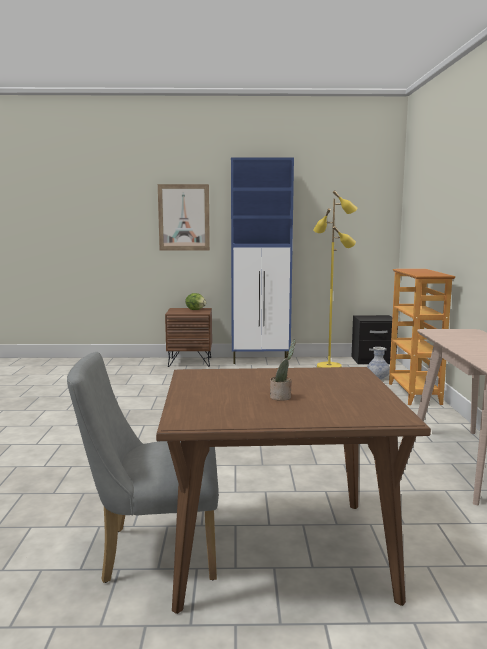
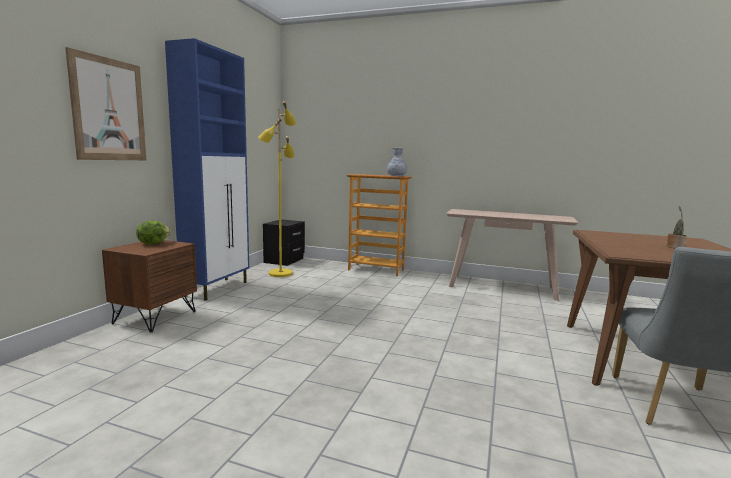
camera: 70 degrees left, 0 degrees up
(377, 378) = (329, 269): vase -> vase (396, 176)

